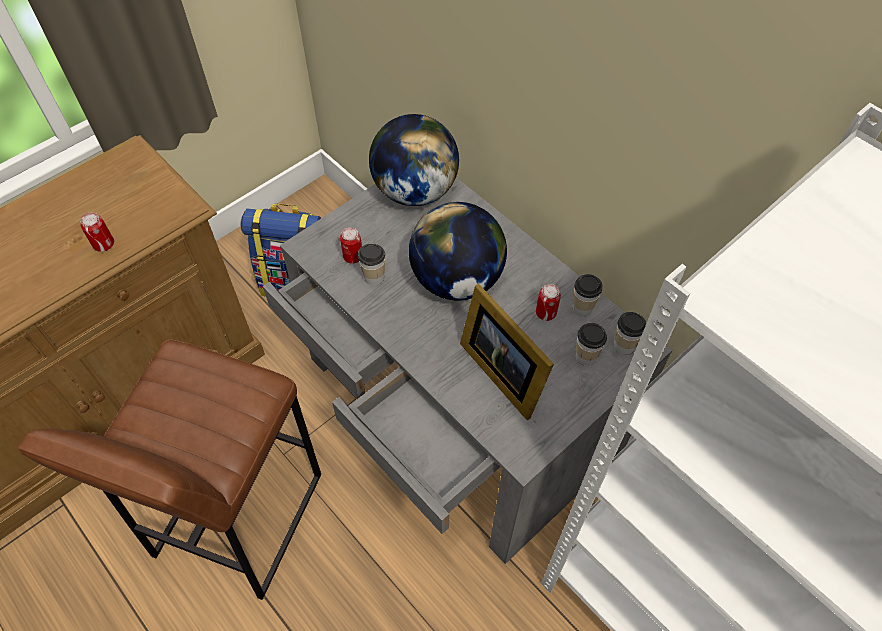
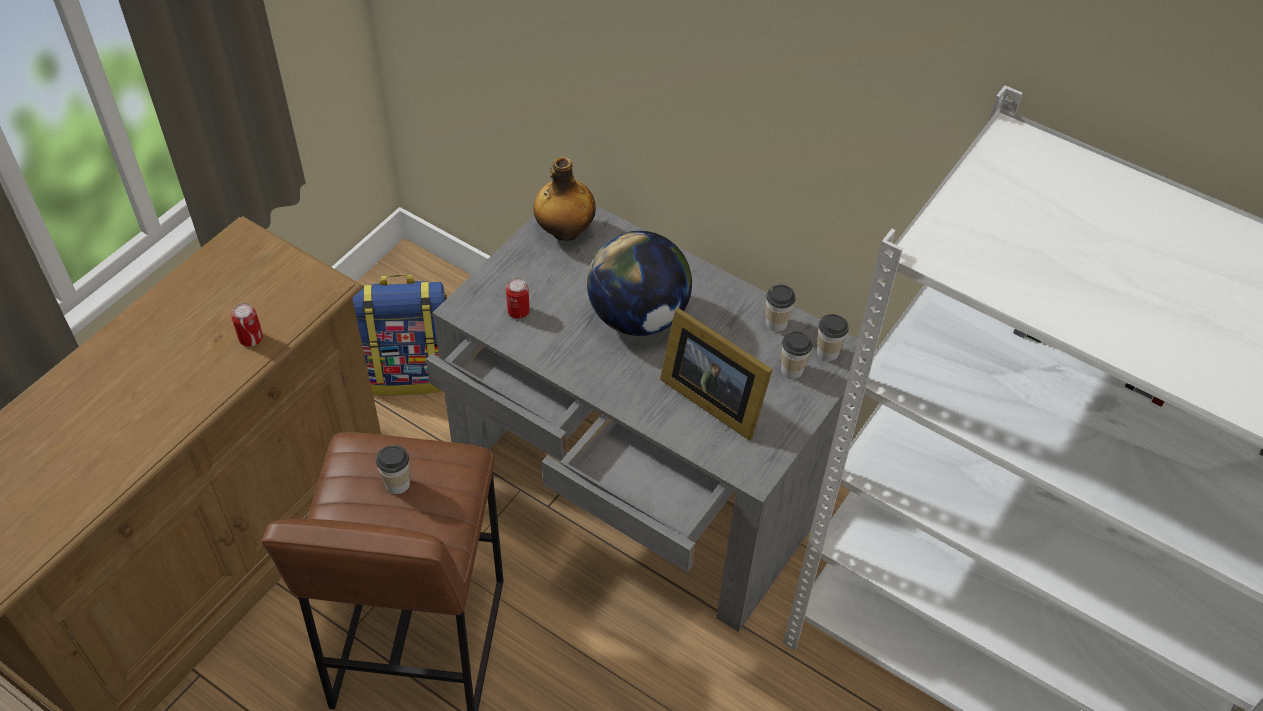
camera: 15 degrees left, 5 degrees down
(374, 277) = (548, 329): cup -> cup (397, 484)
(415, 191) = (564, 231): globe -> bottle
(546, 313) = (740, 334): can -> none

